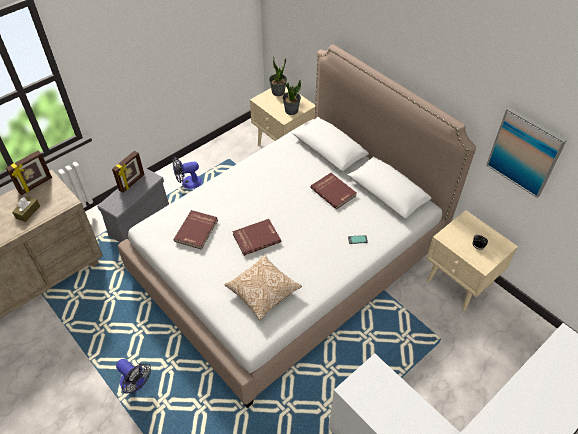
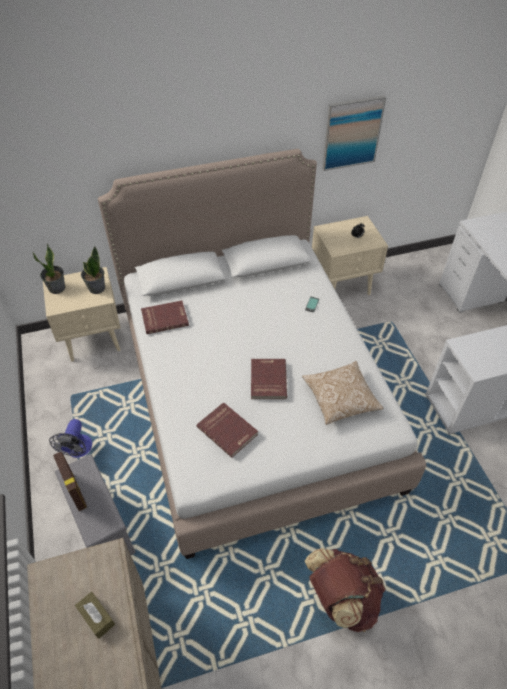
camera: 65 degrees left, 0 degrees up
(35, 185) = (46, 595): picture frame -> none
(136, 384) = (341, 598): fan -> brown backpack
(333, 191) = (241, 298): red book -> red book (164, 318)

